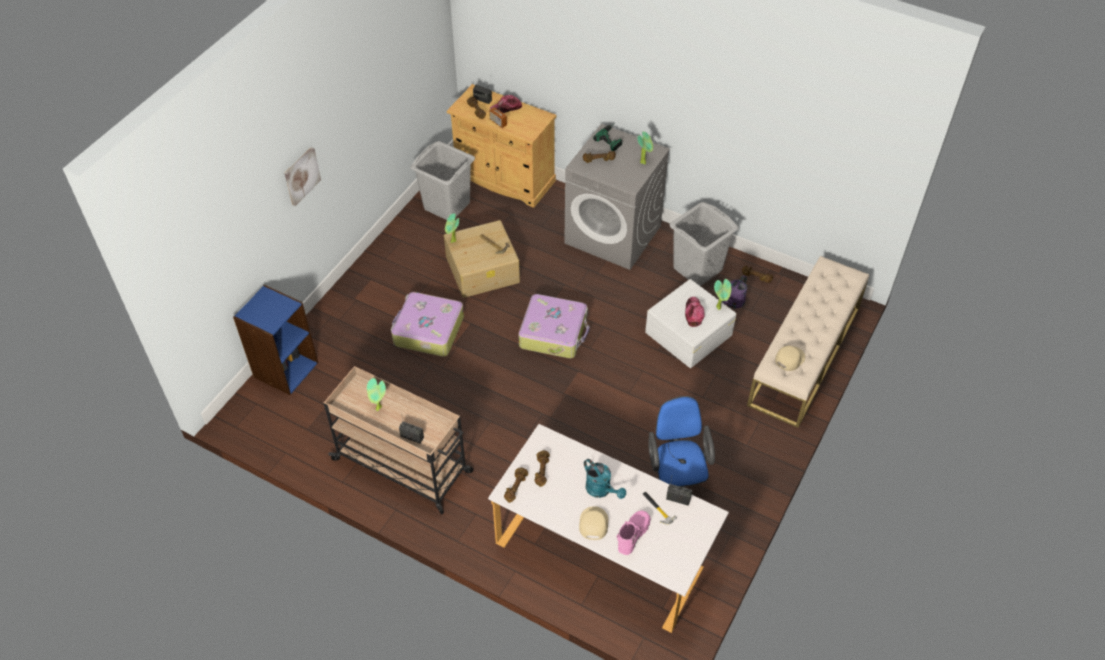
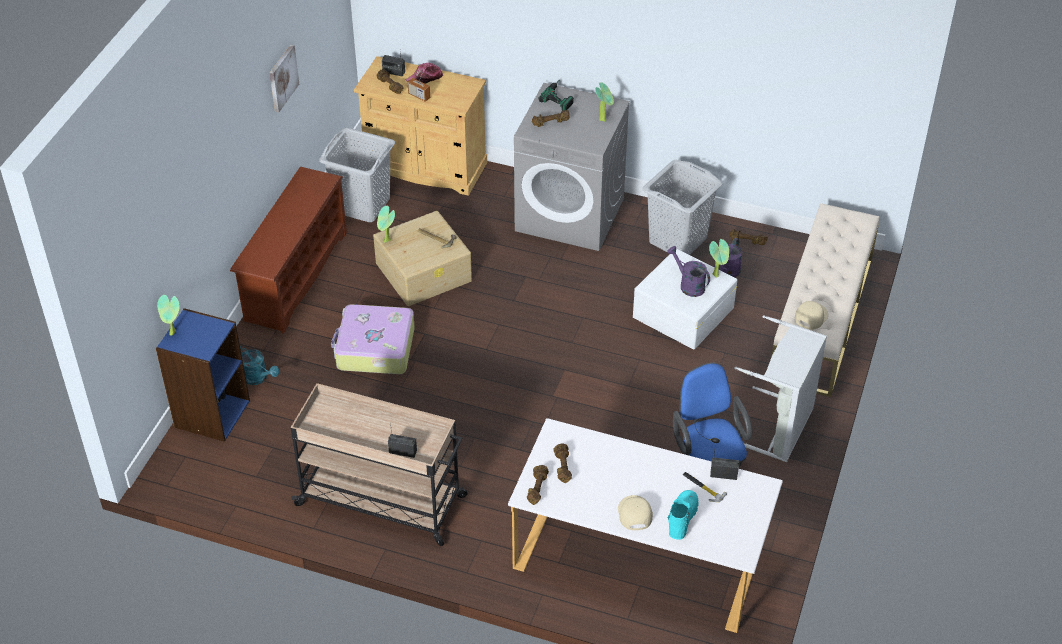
camera: 10 degrees left, 5 degrees down
(301, 175) = (215, 173): picture -> picture (282, 78)
(379, 259) = (295, 276): none -> brown shoe rack
(379, 409) = (356, 427): potted plant -> potted plant (173, 333)
(554, 332) = (526, 331): suitcase -> none
(601, 490) = (635, 477): turquoise watering can -> turquoise watering can (258, 378)
(632, 535) = (681, 518): pink boot -> turquoise boot
(693, 313) = (688, 285): cap -> purple watering can
(748, 450) = (779, 428): none -> grey laundry basket

